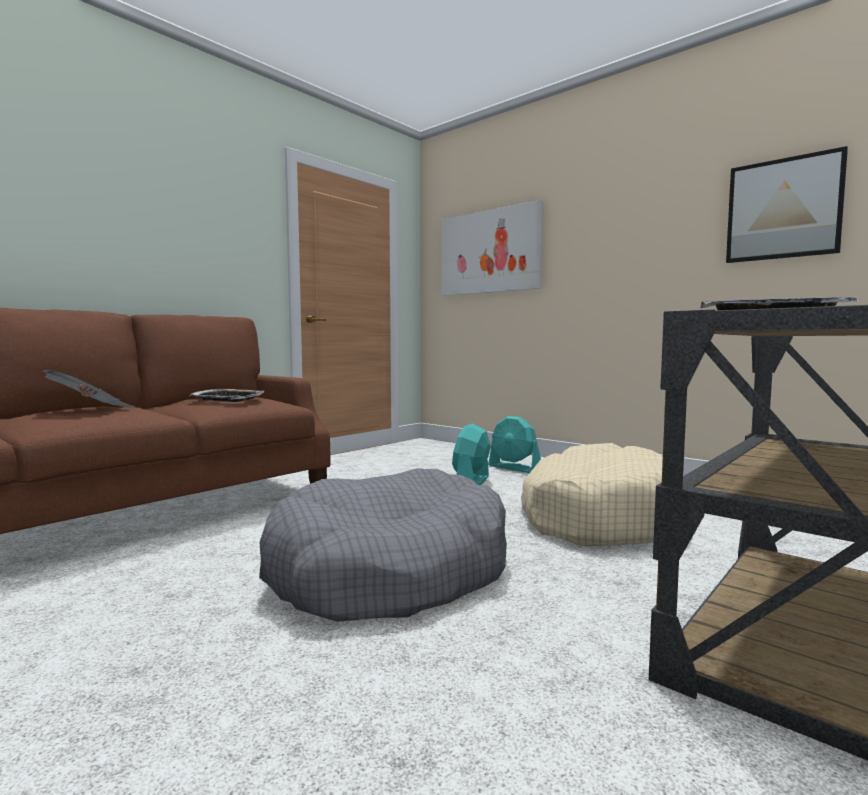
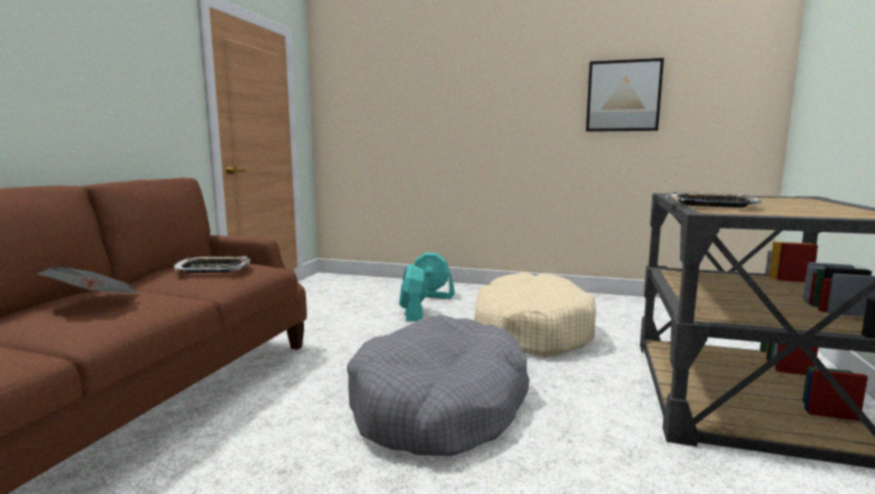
camera: 25 degrees left, 5 degrees up
(489, 252) = (386, 104): picture -> none

